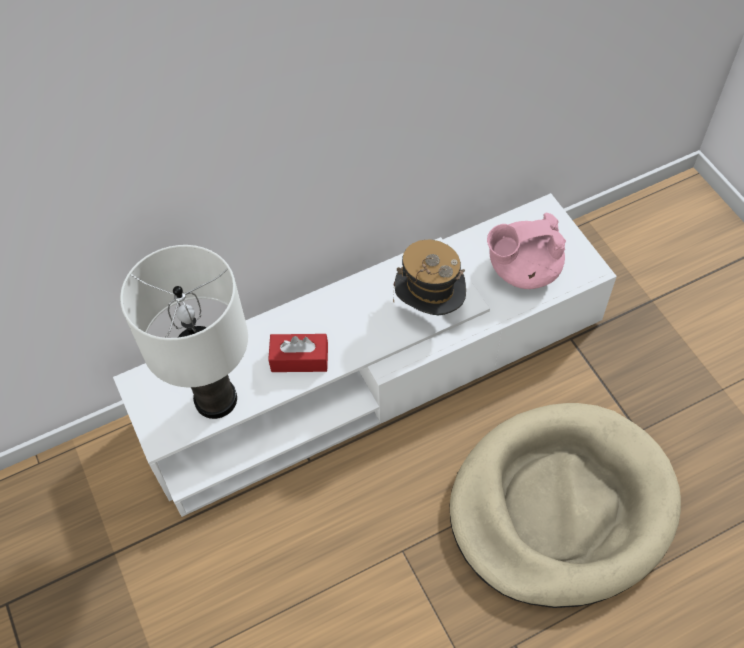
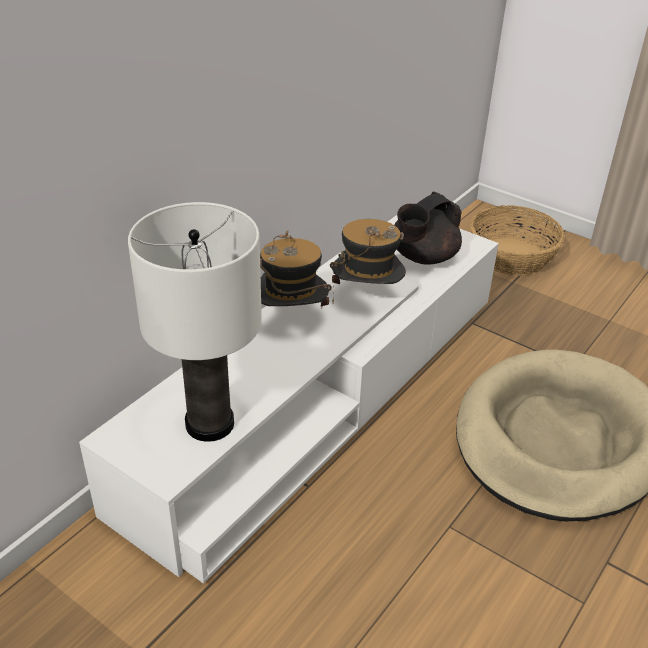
camera: 30 degrees left, 20 degrees down
(299, 359) = (274, 367): red tissue box -> none
(344, 309) = (291, 320): none -> hat
(522, 270) = (423, 257): pink teapot -> black teapot
(675, 264) = (511, 256): none -> basket

